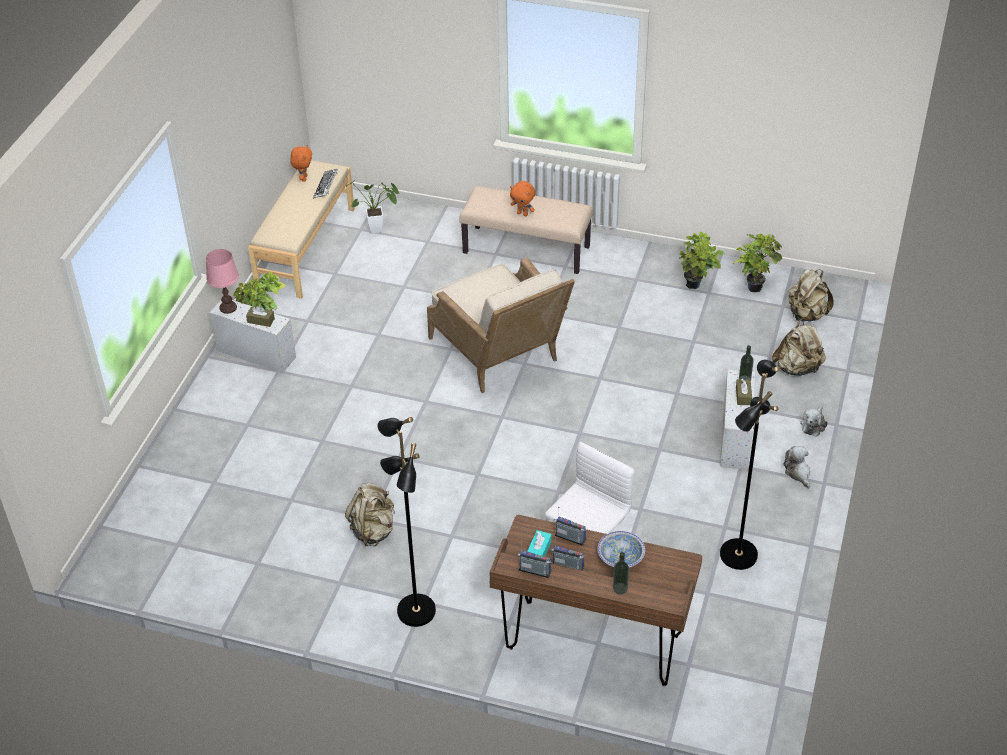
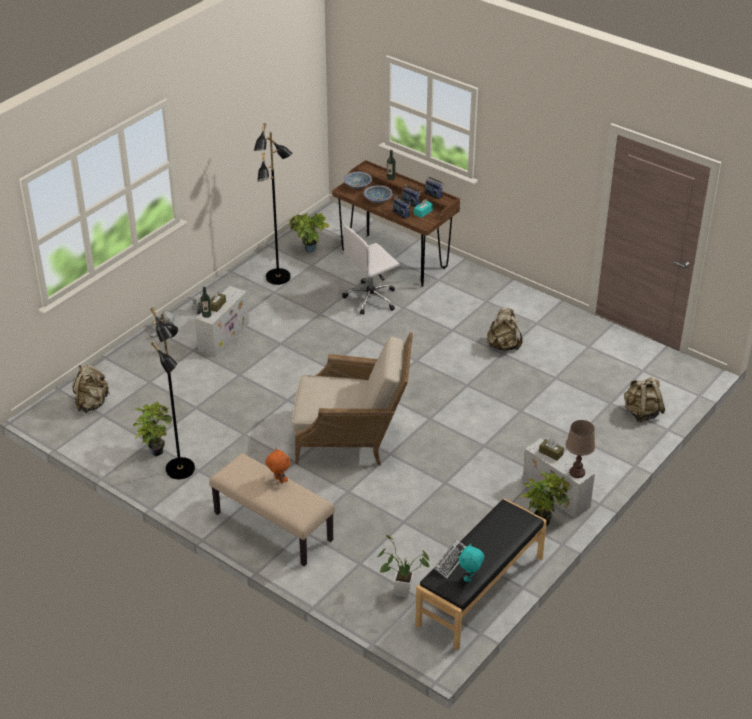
camera: 160 degrees left, 5 degrees down
(228, 308) = (577, 472): pink table lamp -> brown table lamp
(303, 178) = (470, 578): orange plush toy -> turquoise plush toy
(305, 248) = (481, 591): beige bench -> black bench
(415, 611) = (494, 298): black floor lamp -> black floor lamp (181, 469)
(500, 355) = (352, 437): beige armchair -> beige armchair turned 105 degrees clockwise
(669, 578) = (357, 185): none -> bowl
(754, 285) = (108, 438): potted plant -> potted plant (308, 251)
(797, 368) = (138, 368): beige backpack -> beige backpack (641, 413)

